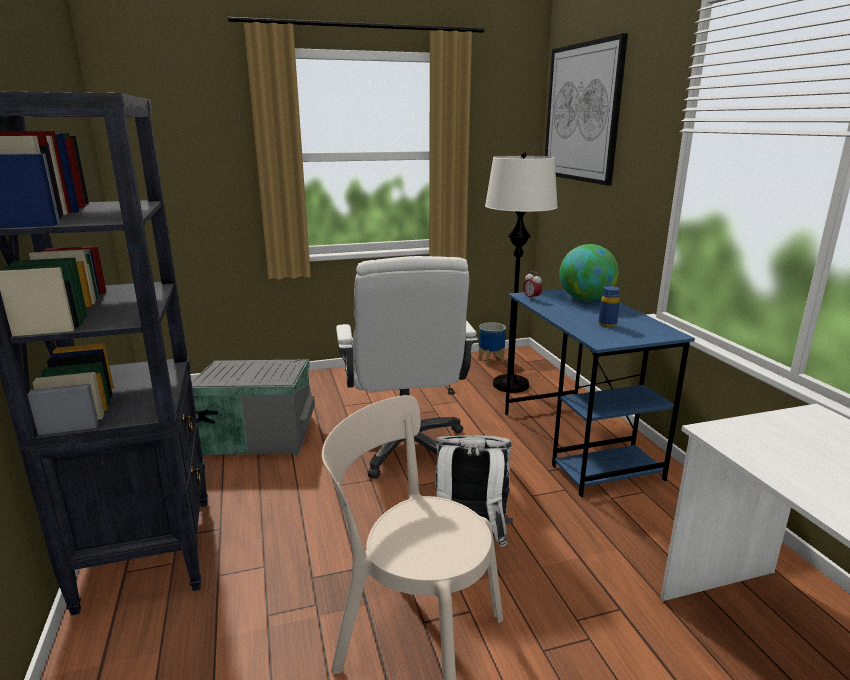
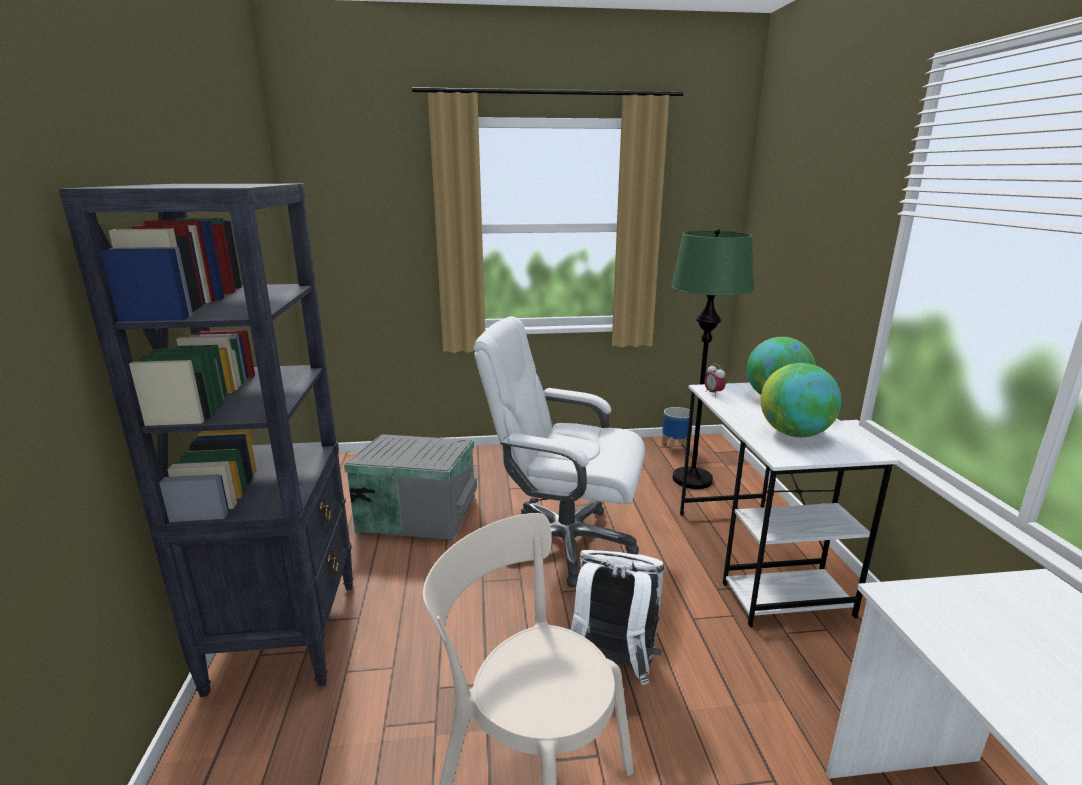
camera: 10 degrees right, 0 degrees up
(405, 446) = (564, 543): white office chair -> white office chair turned 105 degrees clockwise
(511, 384) = (692, 479): white floor lamp -> green floor lamp
(578, 444) = (757, 560): blue desk -> white desk
(582, 113) = (790, 184): picture -> none
(607, 324) = (794, 434): blue bottle -> globe

